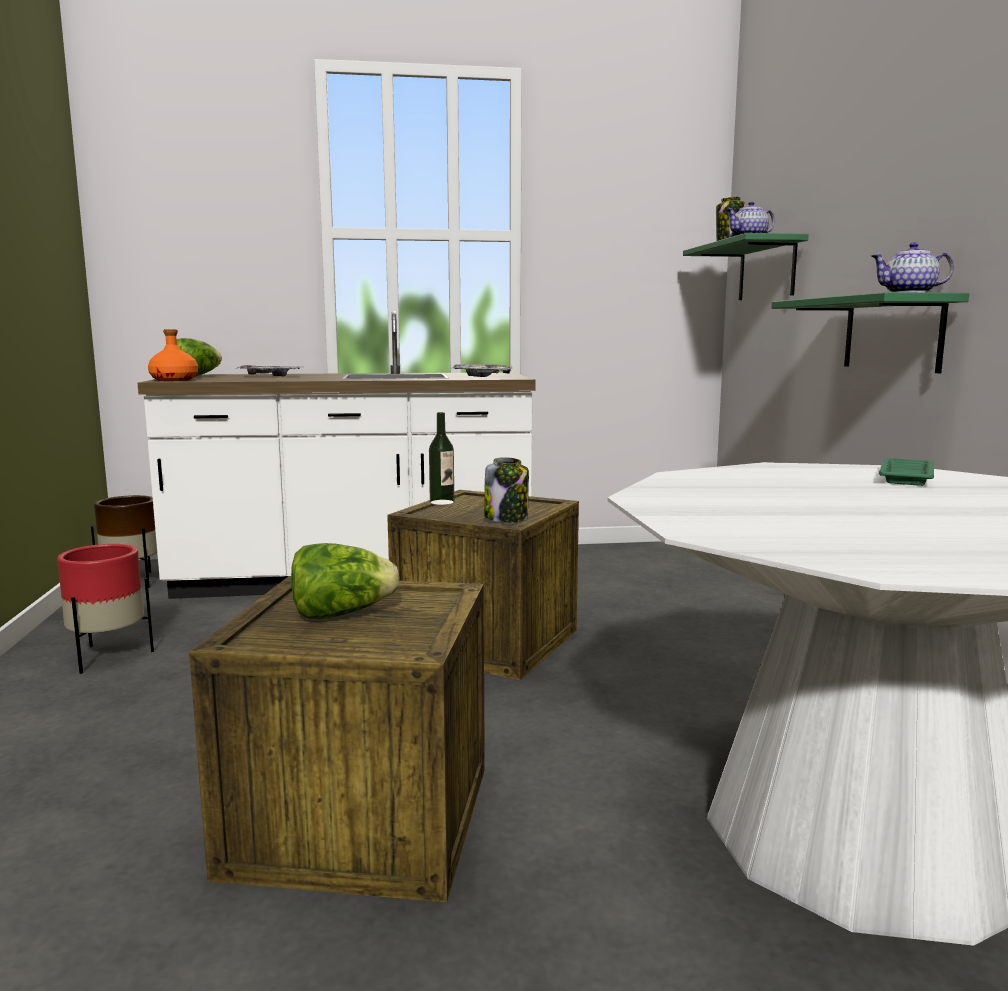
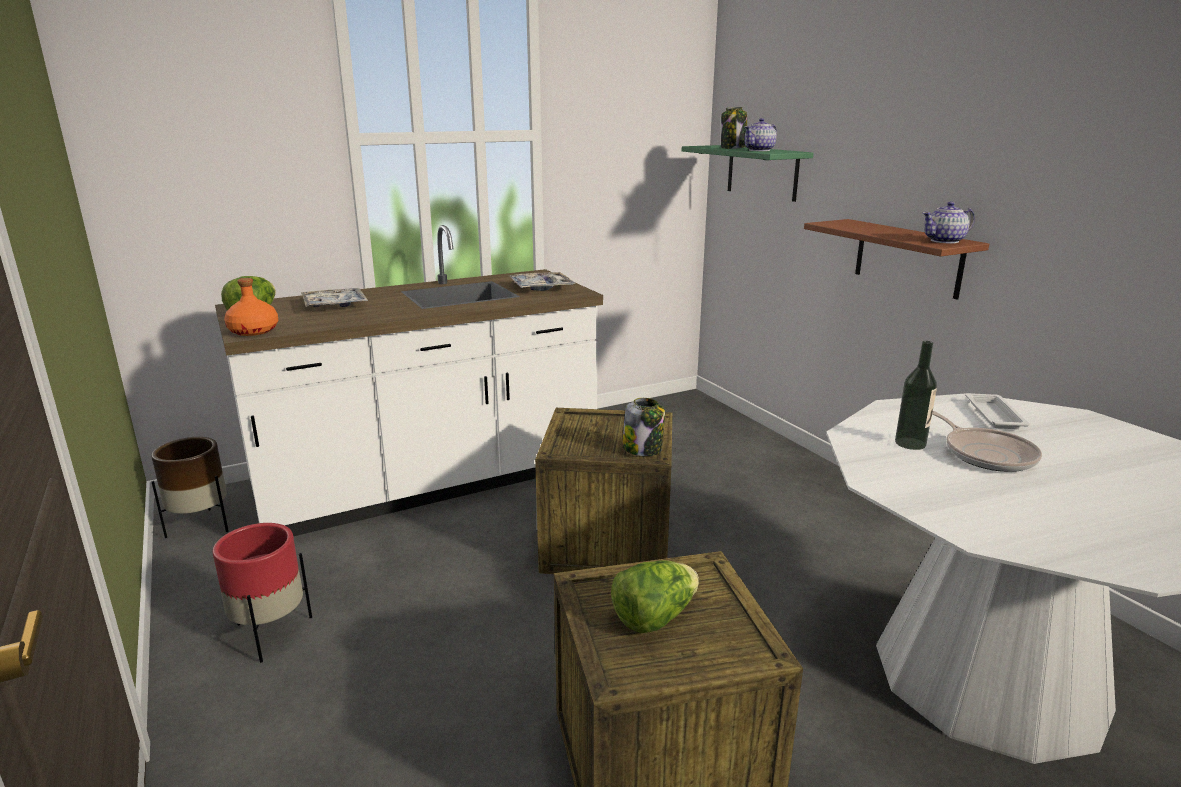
camera: 20 degrees left, 10 degrees up
(442, 502) = (563, 431): bottle -> bottle (910, 443)
(836, 494) = (986, 454): none -> frying pan
(892, 334) = (908, 258): green shelf -> brown shelf
(906, 477) = (993, 415): green tray -> white tray

